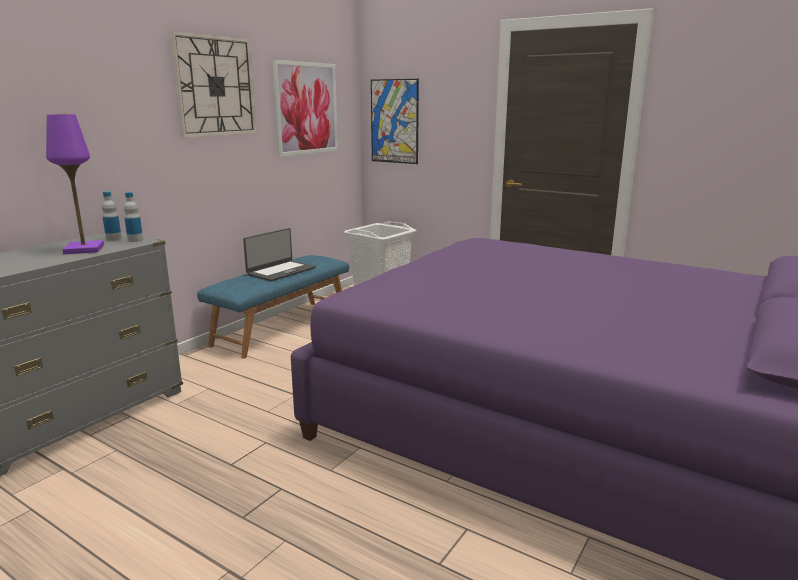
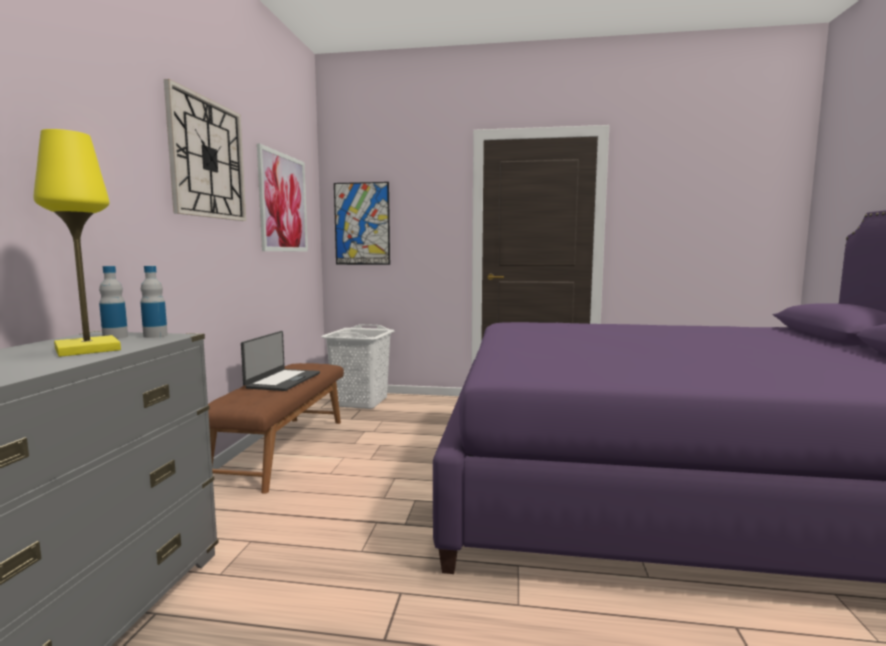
camera: 25 degrees left, 10 degrees down
(84, 249) = (87, 349): purple table lamp -> yellow table lamp
(281, 327) = (281, 449): blue bench -> brown bench

